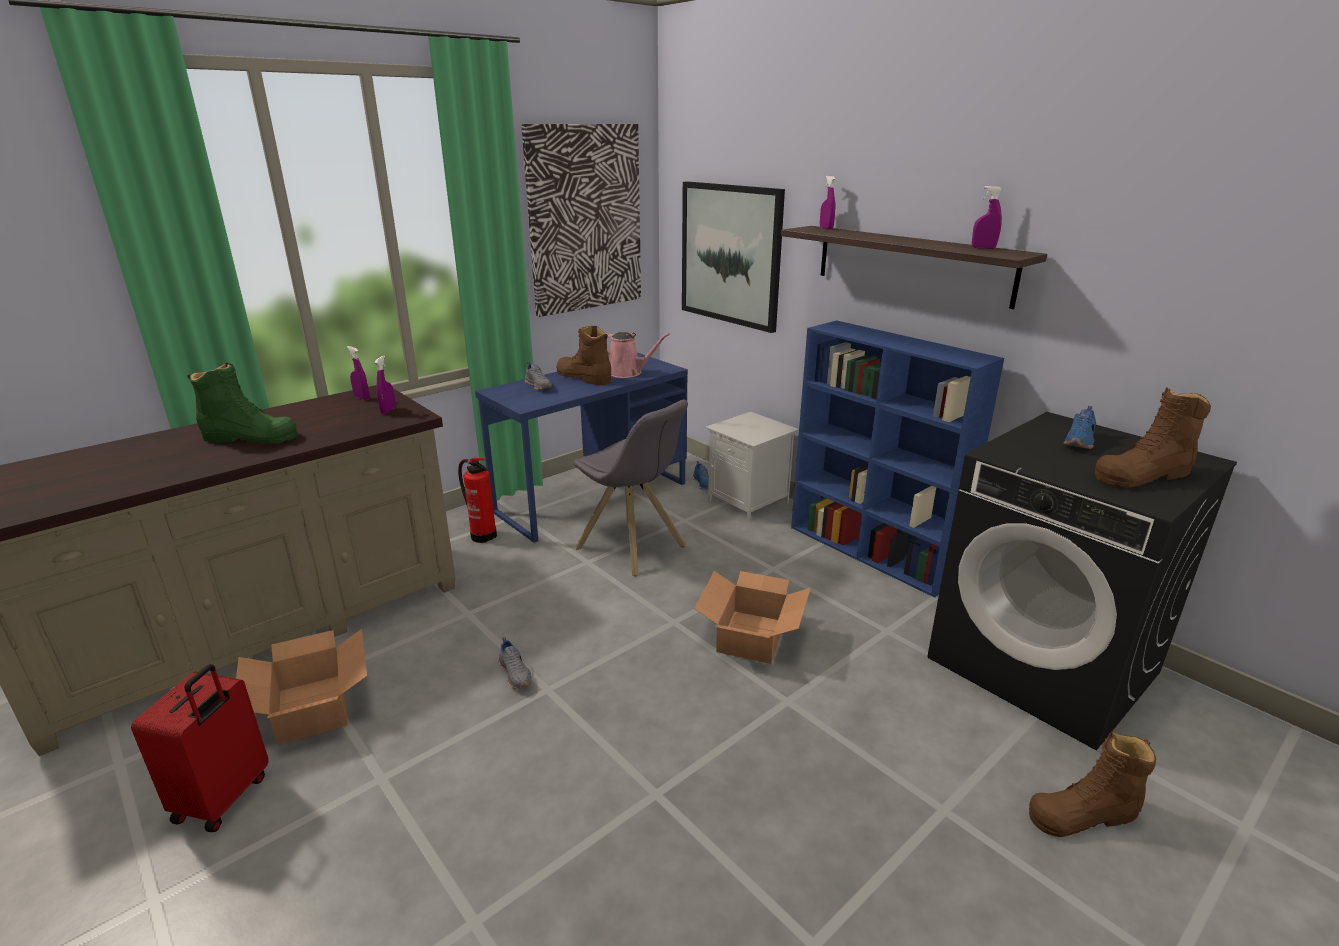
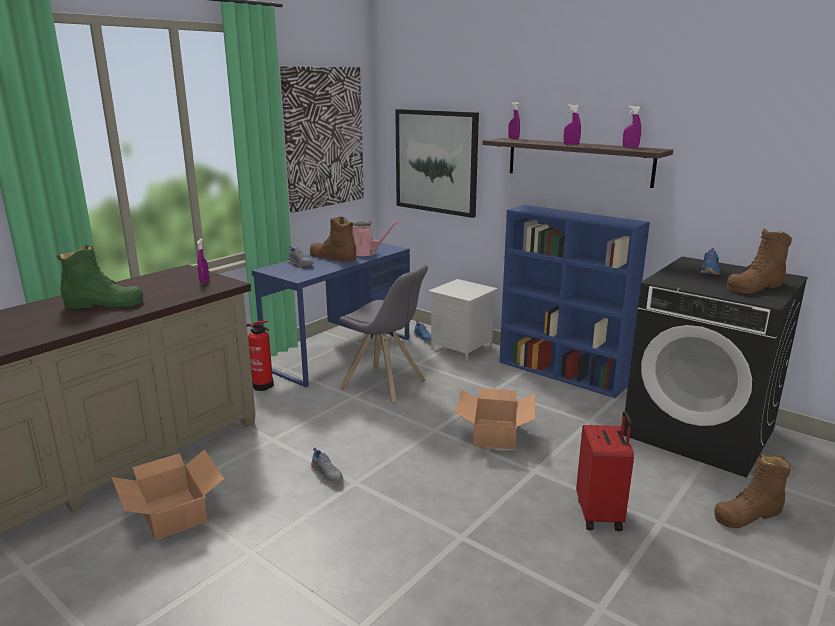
camera: 10 degrees left, 5 degrees down
(224, 798) = (127, 580): red suitcase -> red suitcase (600, 514)
(362, 398) = (176, 274): purple spray bottle -> purple spray bottle (571, 144)

